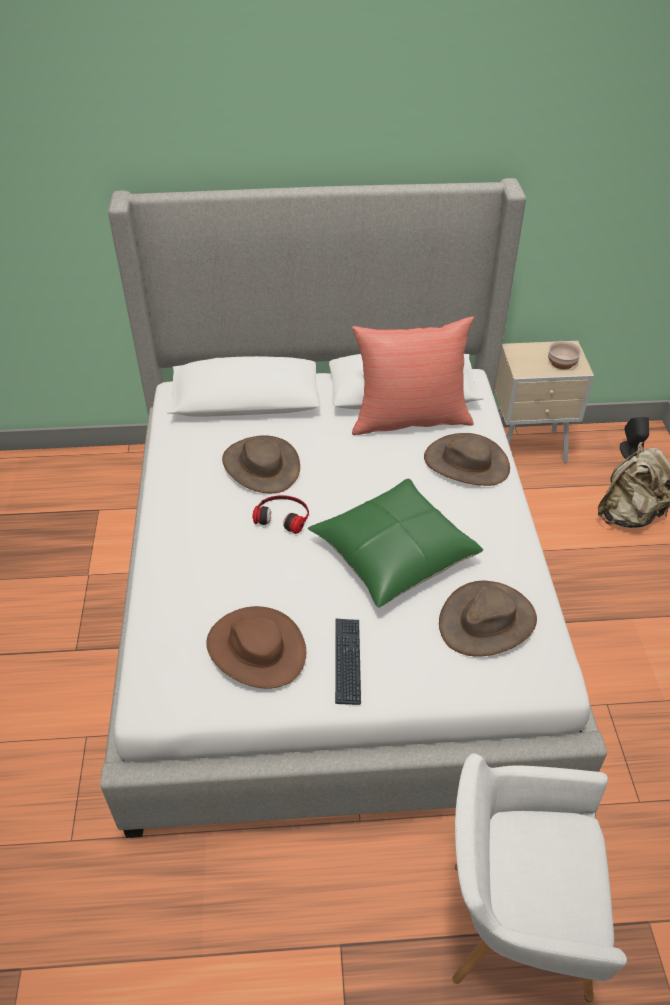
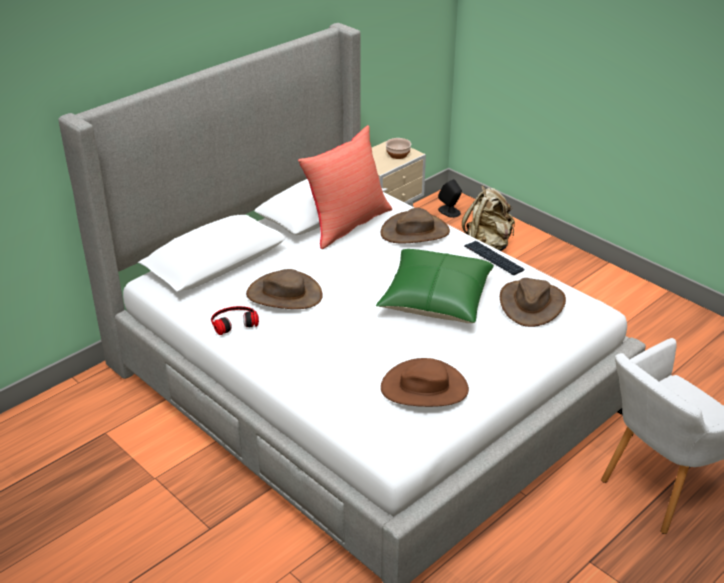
camera: 40 degrees left, 10 degrees down
(283, 515) = (339, 314): headphones -> headphones (234, 322)
(347, 661) = (483, 365): keyboard -> keyboard (493, 259)

